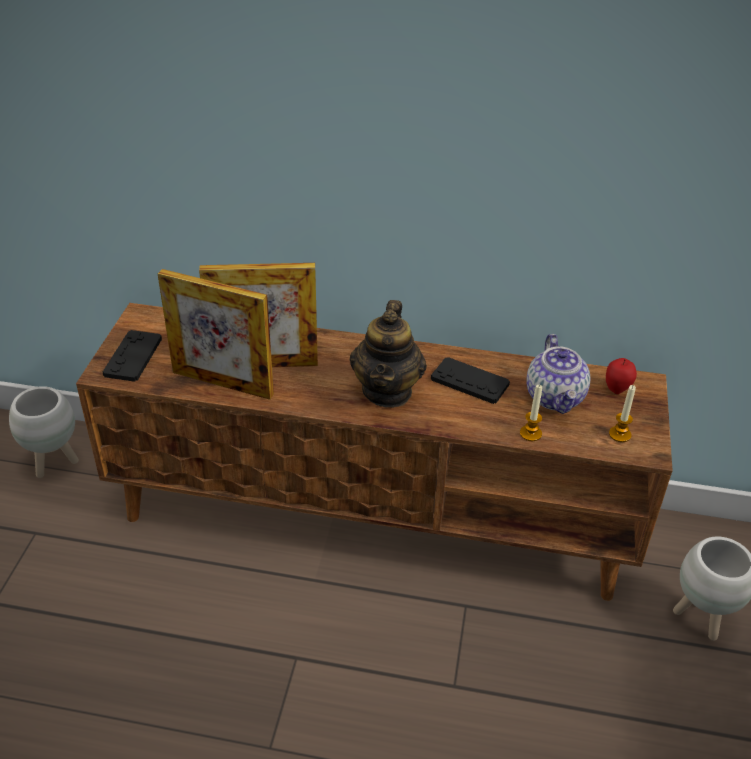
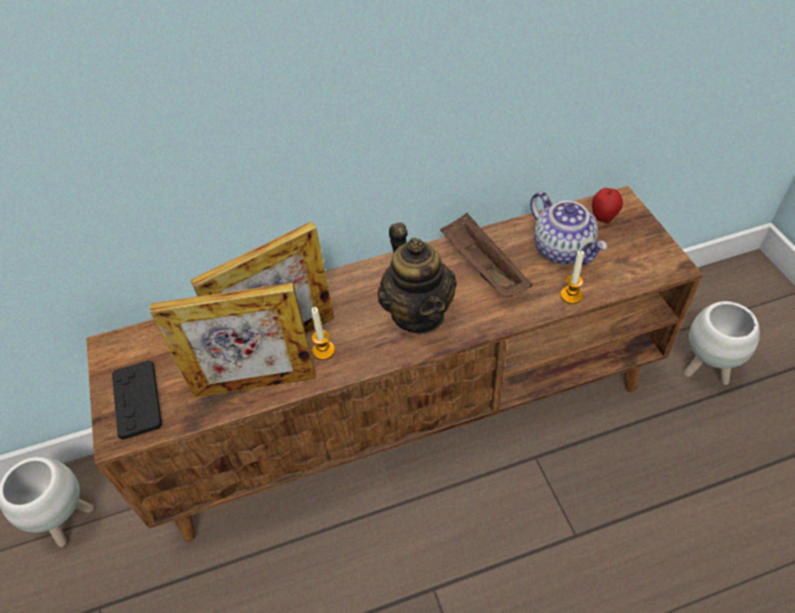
camera: 25 degrees left, 10 degrees up
(469, 382) = (482, 268): black game controller -> brown tray
(619, 434) = (639, 260): candle -> candle (323, 350)

